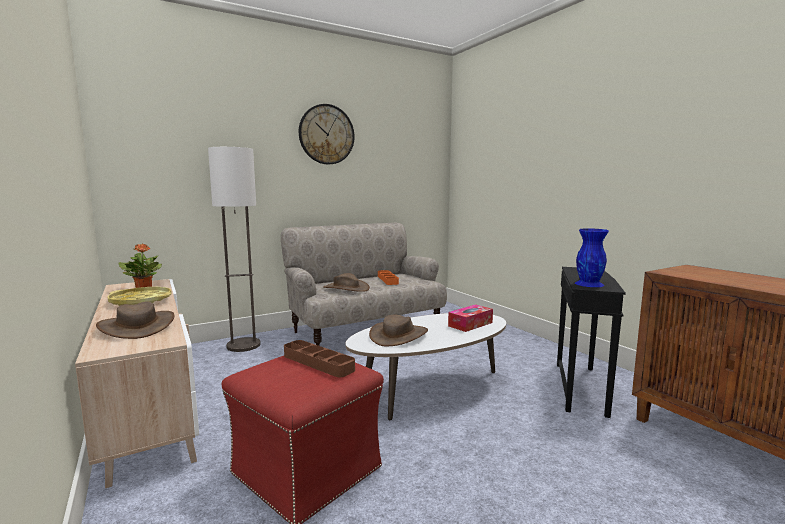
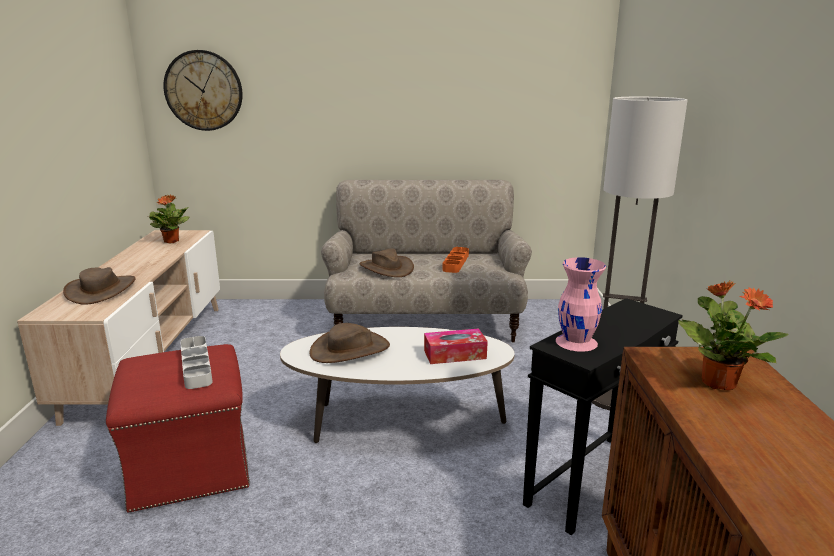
camera: 30 degrees right, 10 degrees up
(141, 301) = (147, 258): yellow tray -> none
(244, 345) = (283, 312): floor lamp -> floor lamp (612, 398)
(318, 362) = (196, 366): brown tray -> grey tray
(326, 134) = (402, 56): wall clock -> wall clock (203, 90)
(589, 284) = (577, 342): blue vase -> pink vase
(716, 275) = (717, 382): none -> potted plant

